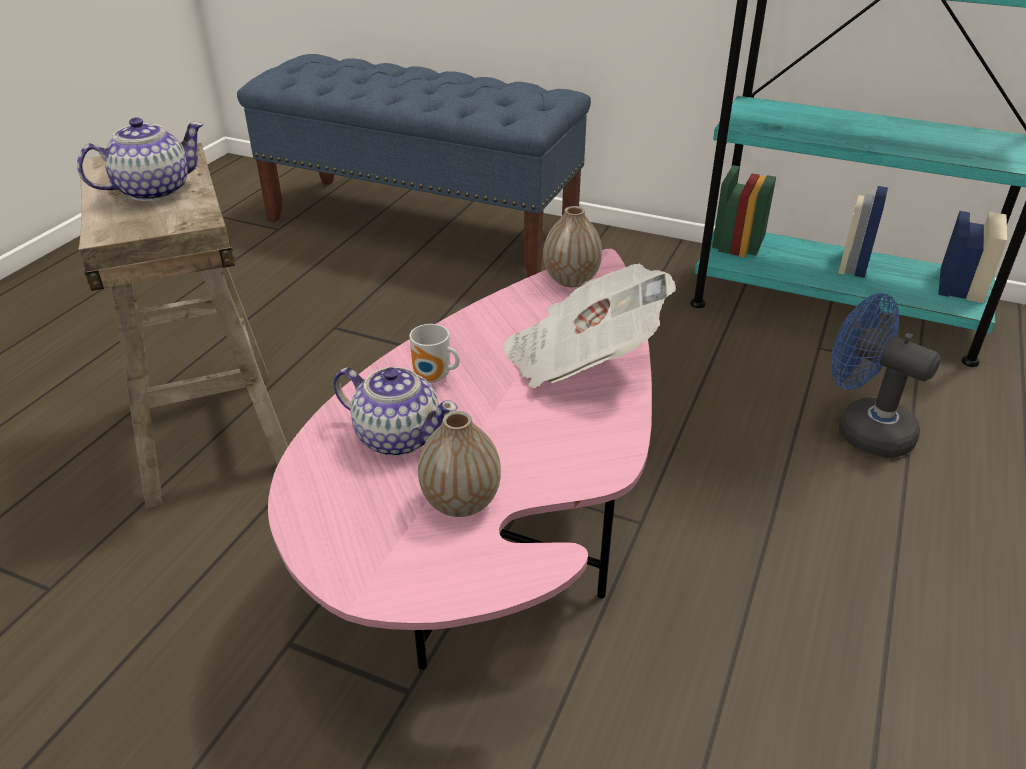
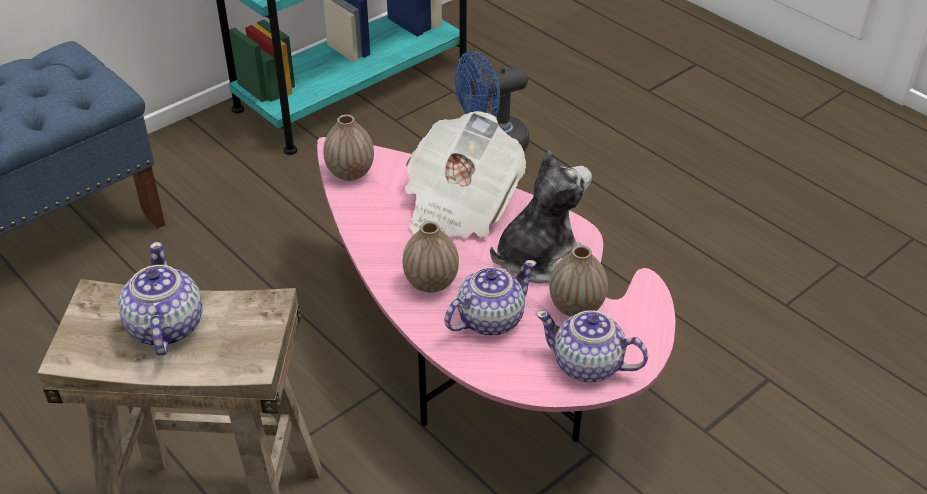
camera: 65 degrees left, 5 degrees up
(356, 542) = (588, 366): none -> teapot
(434, 378) = (431, 283): mug -> vase
(533, 445) = (538, 257): none -> plush toy

